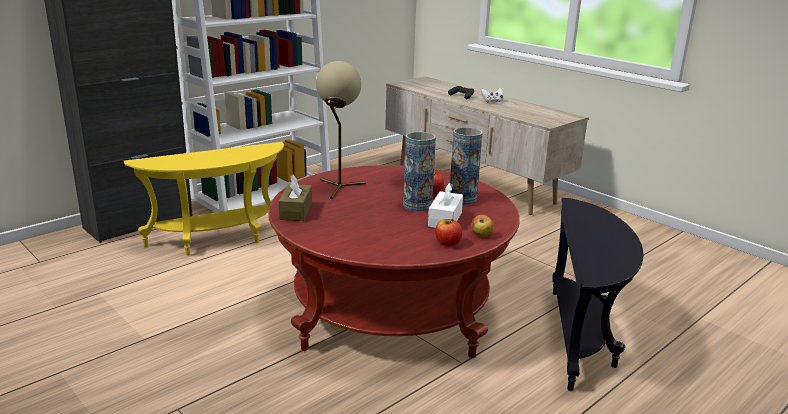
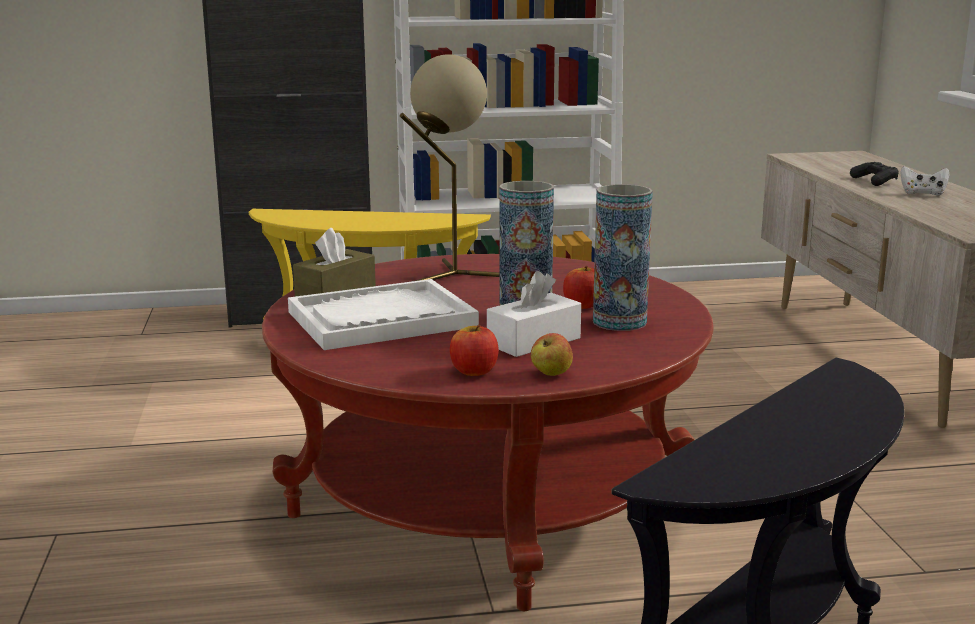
camera: 35 degrees right, 5 degrees down
(352, 224) = (381, 319): none -> white tray

